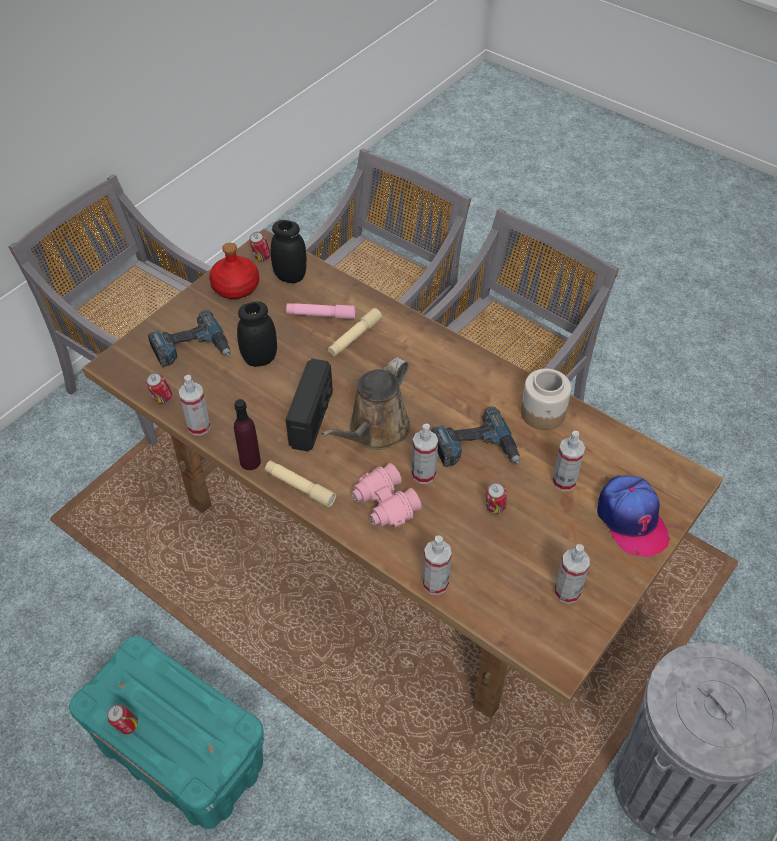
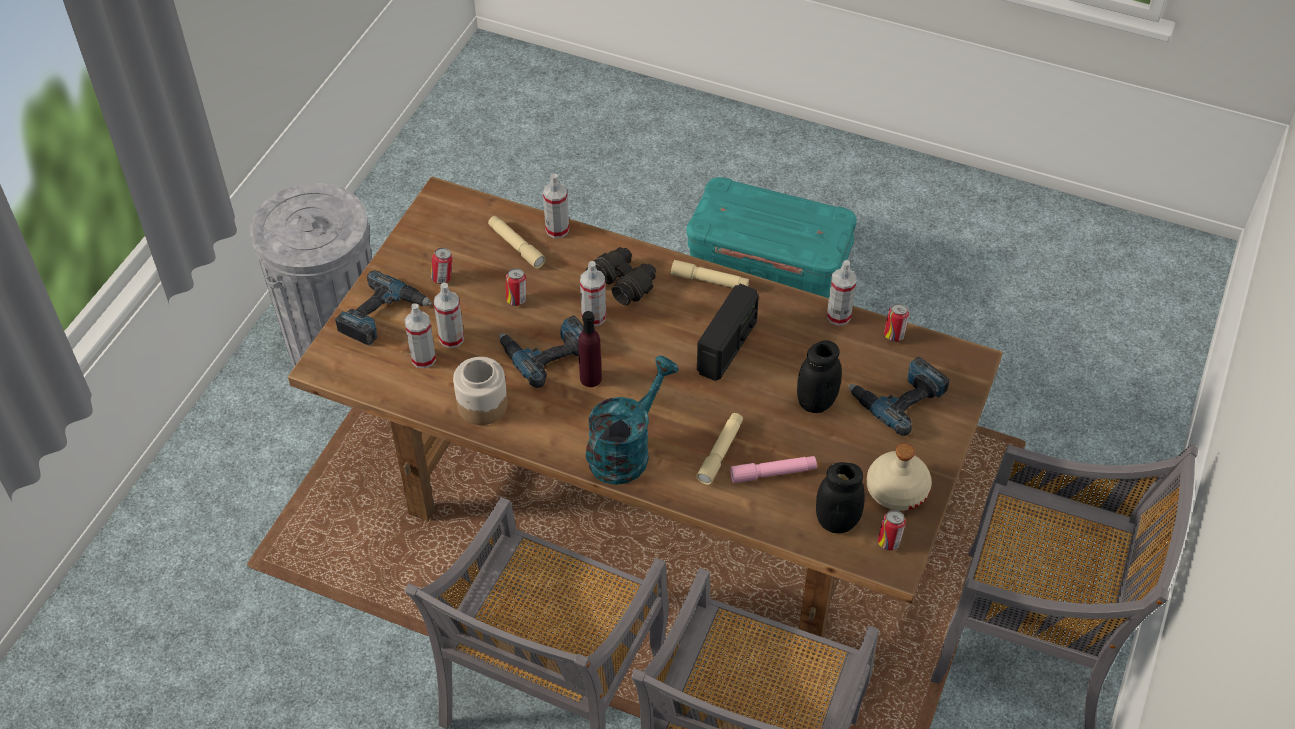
camera: 165 degrees right, 0 degrees up
(126, 726) = (798, 207): can -> can (443, 278)
(236, 287) = (896, 490): red bottle -> beige bottle
(250, 462) = (768, 293): purple bottle -> purple bottle (590, 378)
(312, 418) = (727, 347): radio -> radio turned 150 degrees counterclockwise
(375, 431) = (657, 348): brown watering can -> none
(384, 504) = (623, 282): pink binoculars -> black binoculars
(429, 353) = (626, 450): none -> turquoise watering can
(484, 572) = (516, 246): none -> beige flashlight
(567, 592) = (440, 246): spray bottle -> spray bottle (423, 358)
(631, 520) = (383, 316): cap -> power drill

